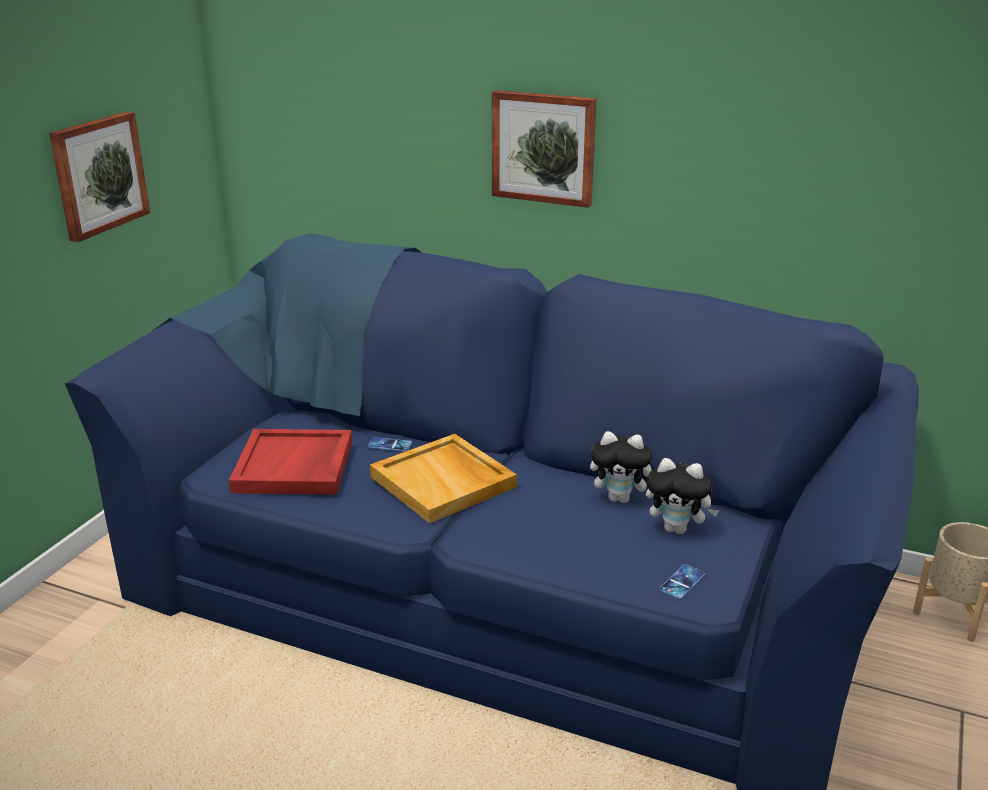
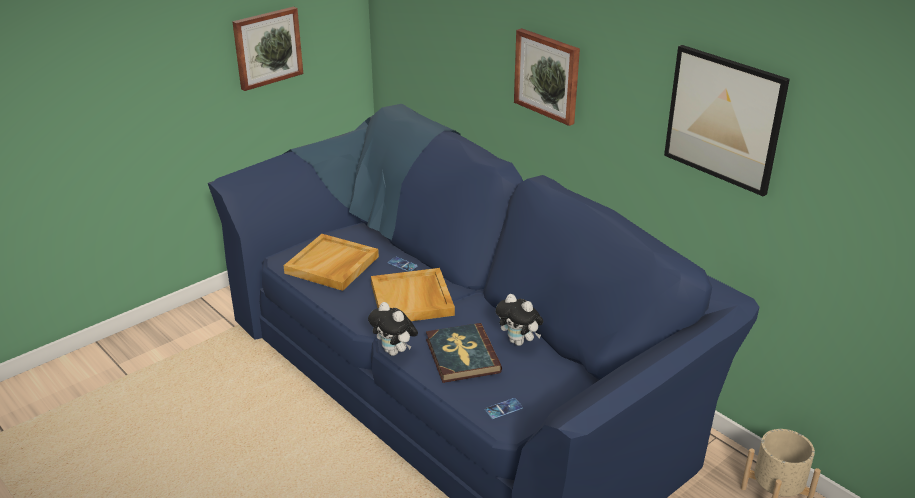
camera: 25 degrees right, 5 degrees up
(294, 467) = (332, 265): red tray -> beige tray
(569, 533) = (462, 356): none -> book
(677, 529) = (535, 373): plush toy -> plush toy (394, 352)
(833, 144) = (724, 119): none -> picture

